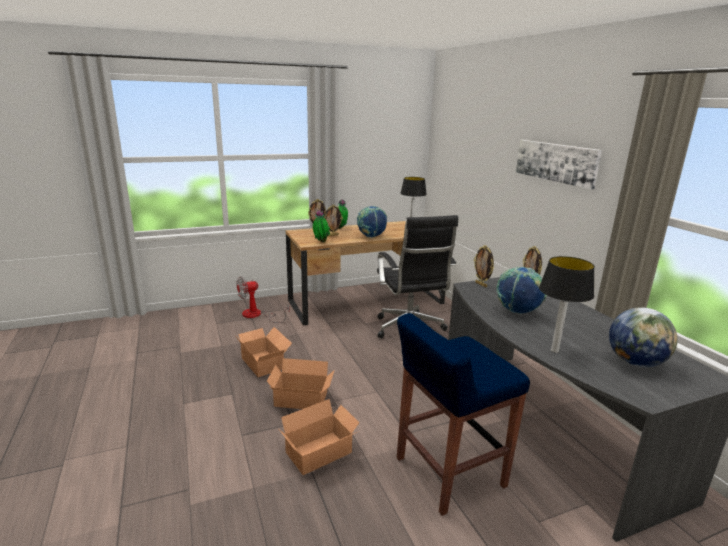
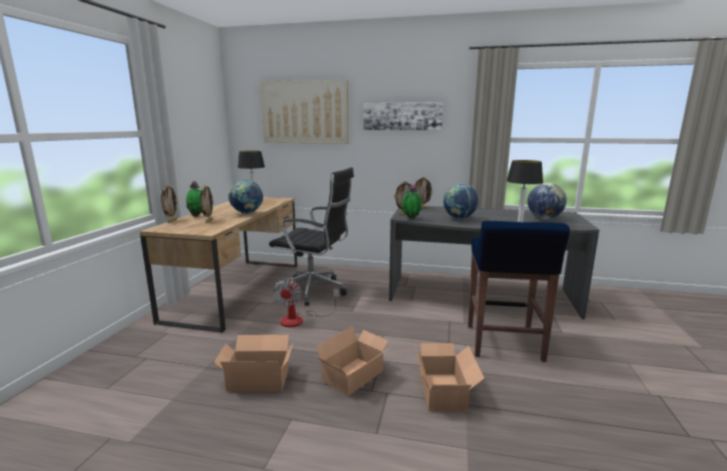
camera: 55 degrees left, 5 degrees down
(257, 315) = (147, 352): fan -> fan (299, 319)
(320, 242) = (216, 227): potted plant -> potted plant (410, 219)
(476, 143) = (304, 112): none -> picture

